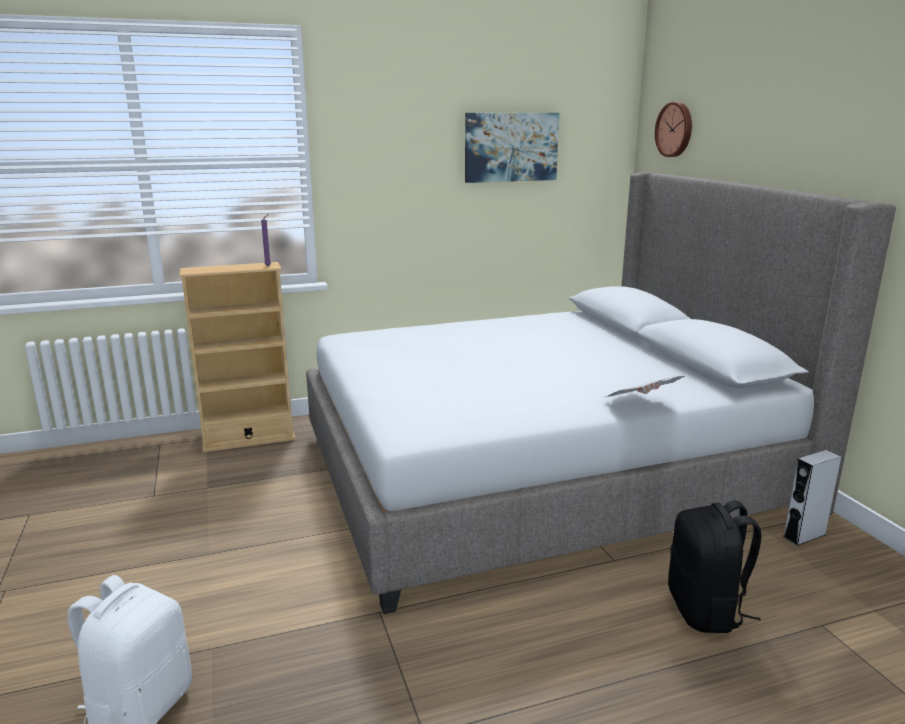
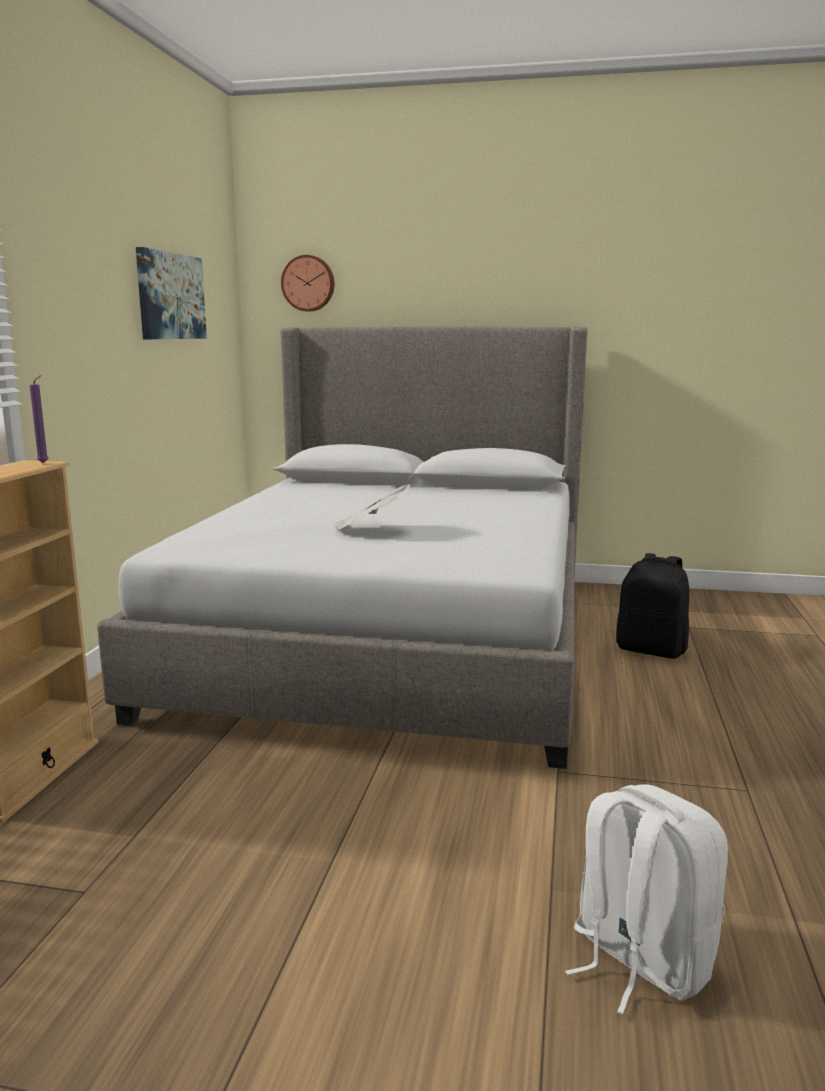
camera: 60 degrees left, 5 degrees down
(641, 406) = (547, 509): newspaper -> newspaper (369, 528)
(804, 536) = (588, 597): grey speaker -> none

